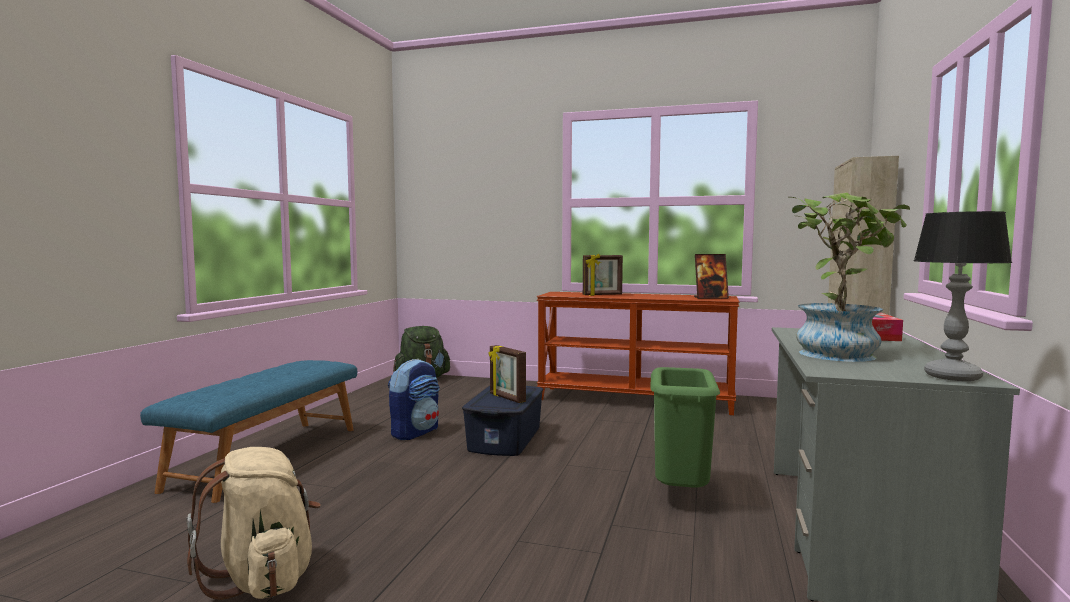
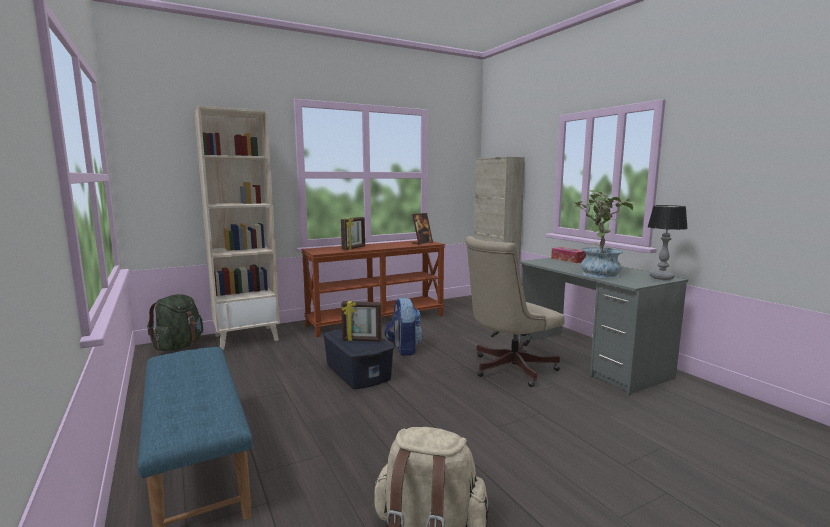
camera: 45 degrees left, 5 degrees up
(415, 432) = (282, 390): backpack -> backpack (403, 349)
(481, 385) = (247, 337): none -> beige bookcase
(679, 494) = (508, 369): green trash can -> beige office chair

